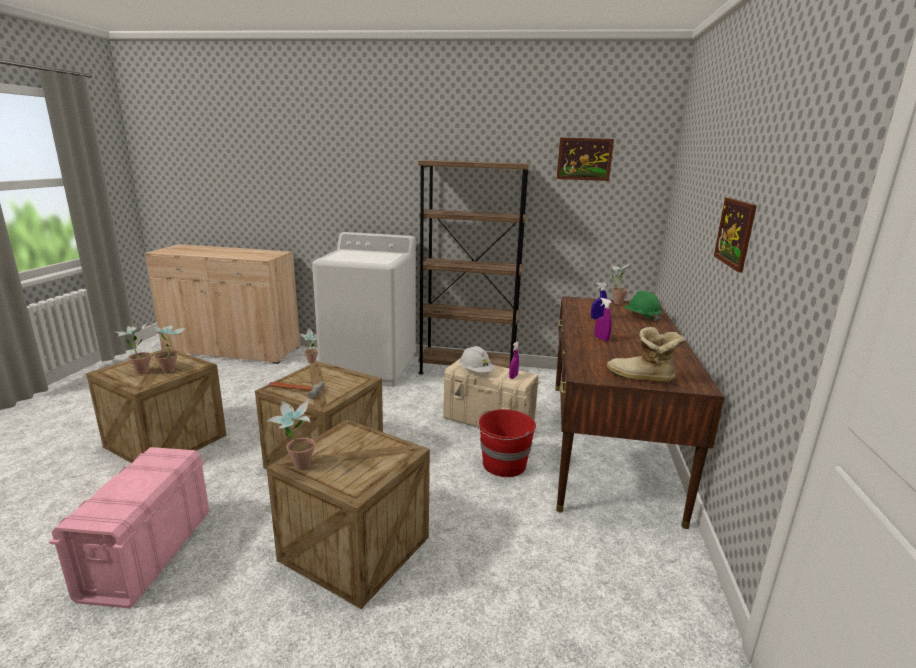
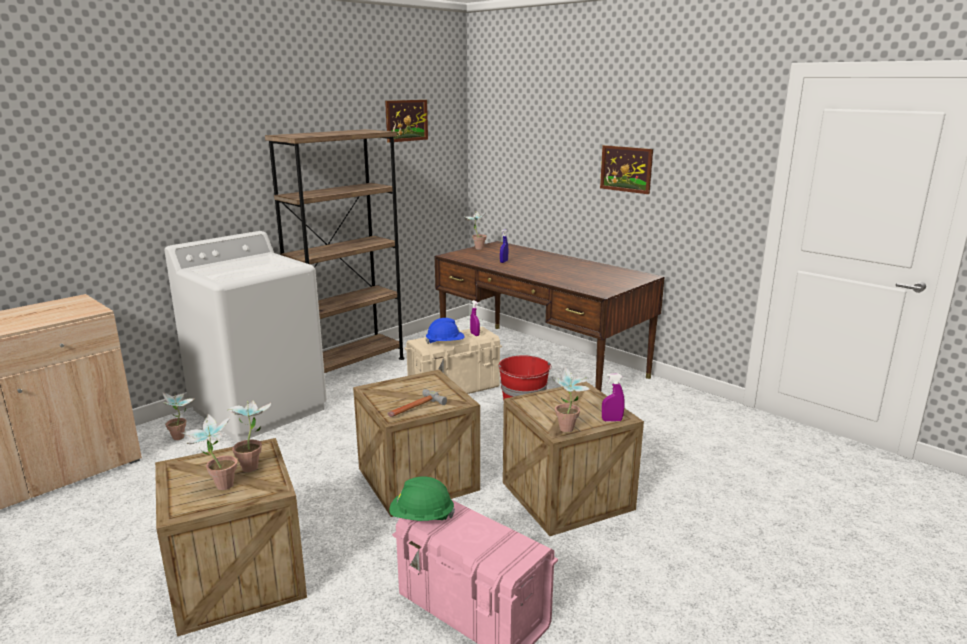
camera: 55 degrees left, 0 degrees up
(476, 371) = (445, 343): white hard hat -> blue hard hat
(601, 339) = (544, 272): purple spray bottle -> purple spray bottle (612, 420)
(641, 317) = (518, 252): green hard hat -> green hard hat (421, 517)
(641, 378) = (621, 282): boot -> none

